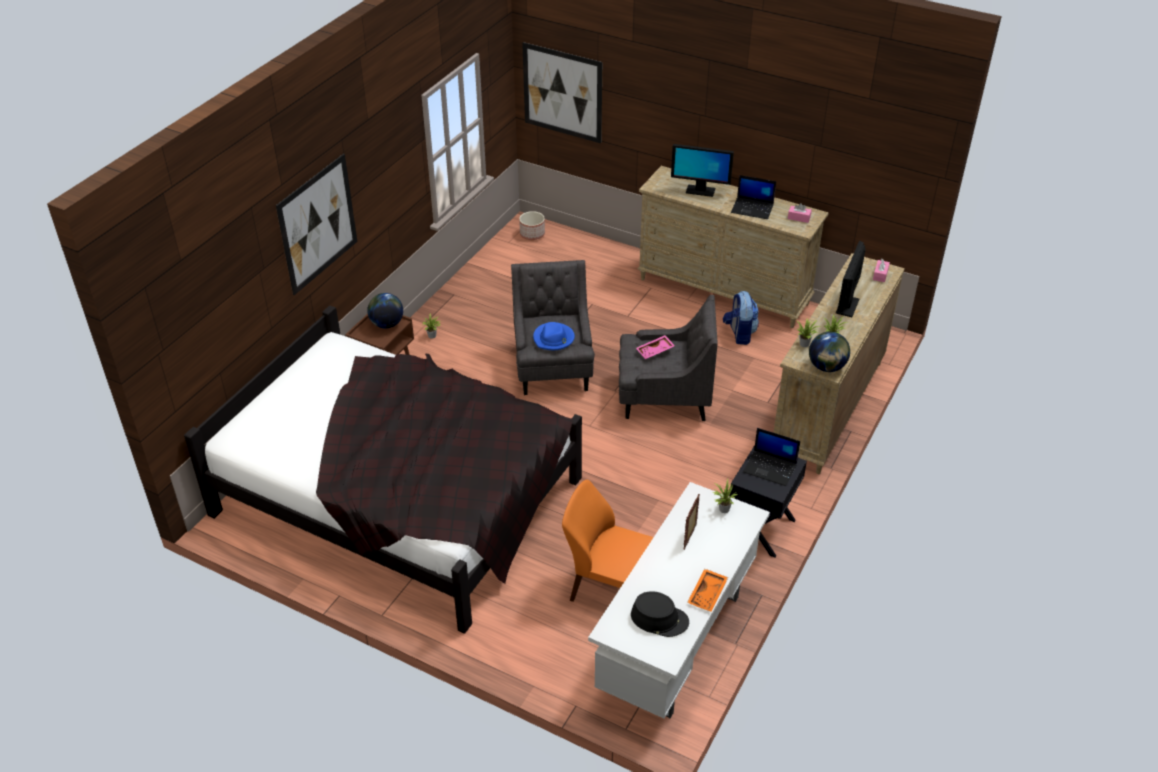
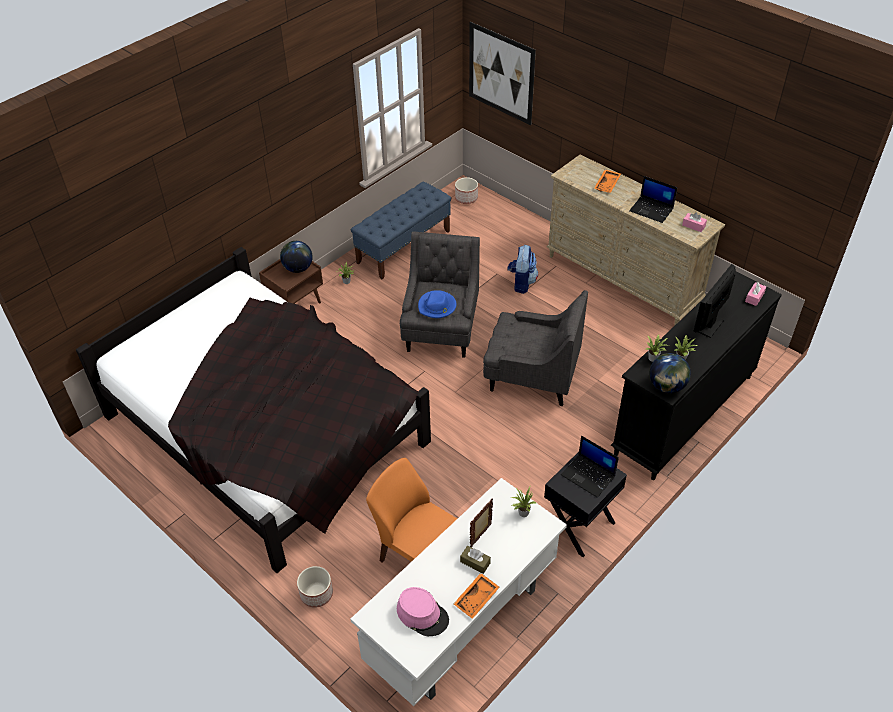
camera: 15 degrees right, 5 degrees up
(318, 224) = (229, 175): picture -> none
(482, 292) = (404, 246): none -> blue bench
(514, 645) = (316, 594): none -> planter
(655, 351) = (525, 334): pink tray -> none
(659, 618) = (422, 614): black hat -> pink hat
(693, 562) = (475, 562): none -> brown tissue box
(700, 191) = (607, 185): monitor -> orange tray
(739, 334) = (623, 325): backpack -> backpack (521, 283)
(827, 409) = (683, 415): beige dresser -> black dresser

